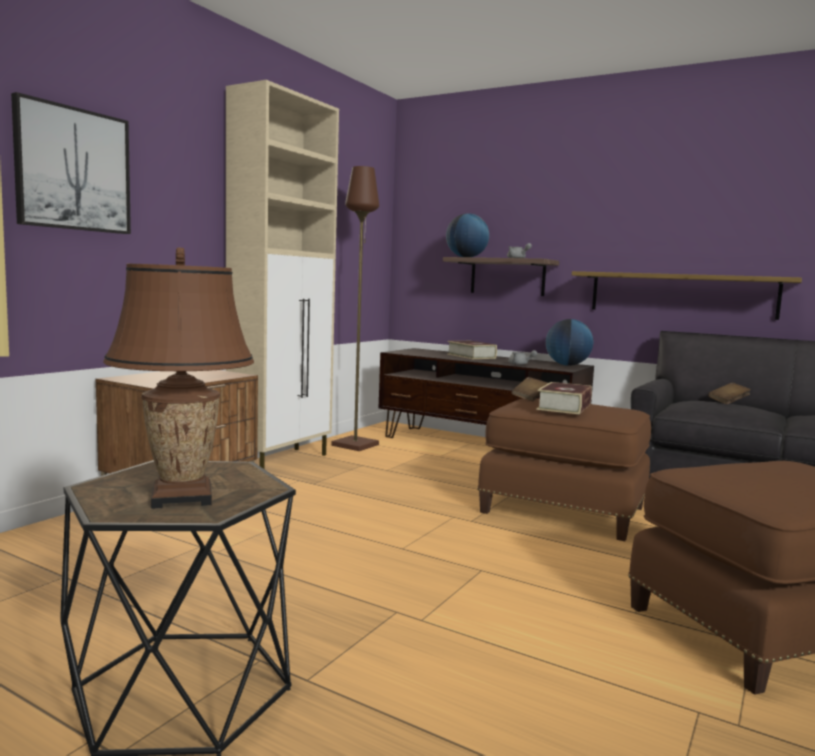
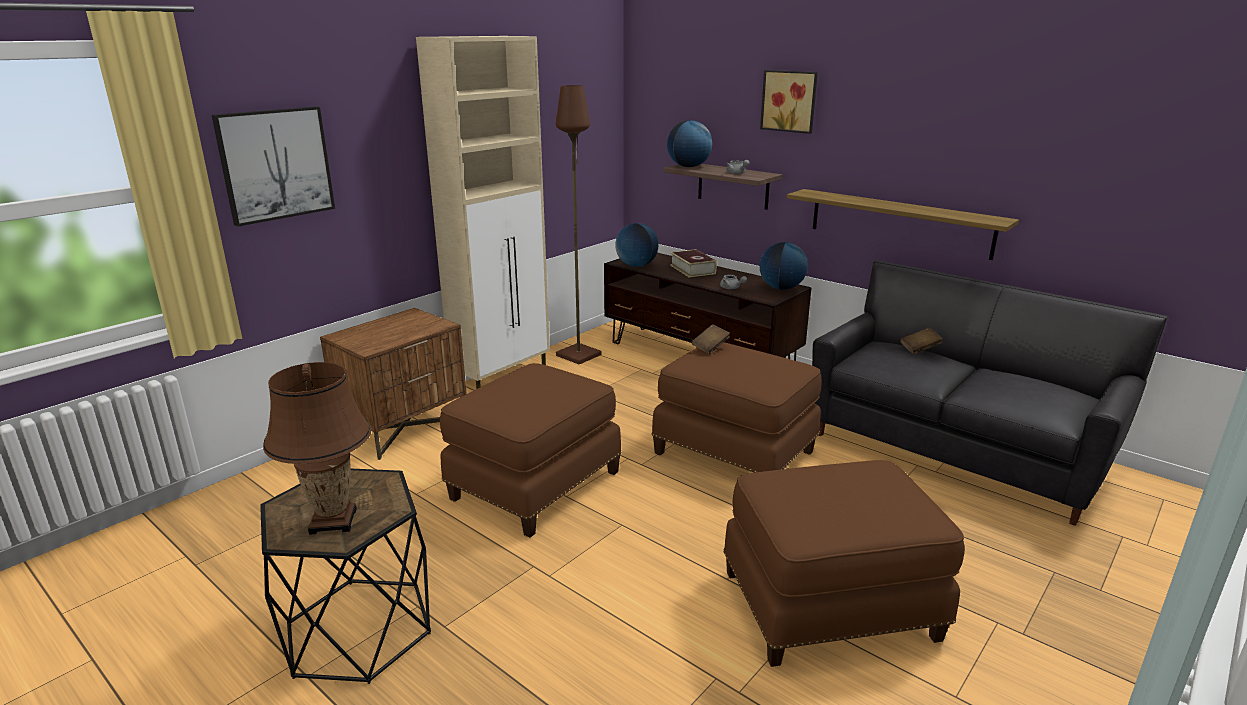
camera: 10 degrees right, 15 degrees up
(358, 539) = (534, 484): none -> brown ottoman
(414, 353) = (636, 265): none -> globe
(564, 407) = (730, 367): book -> none
(565, 192) = (790, 101): none -> picture

